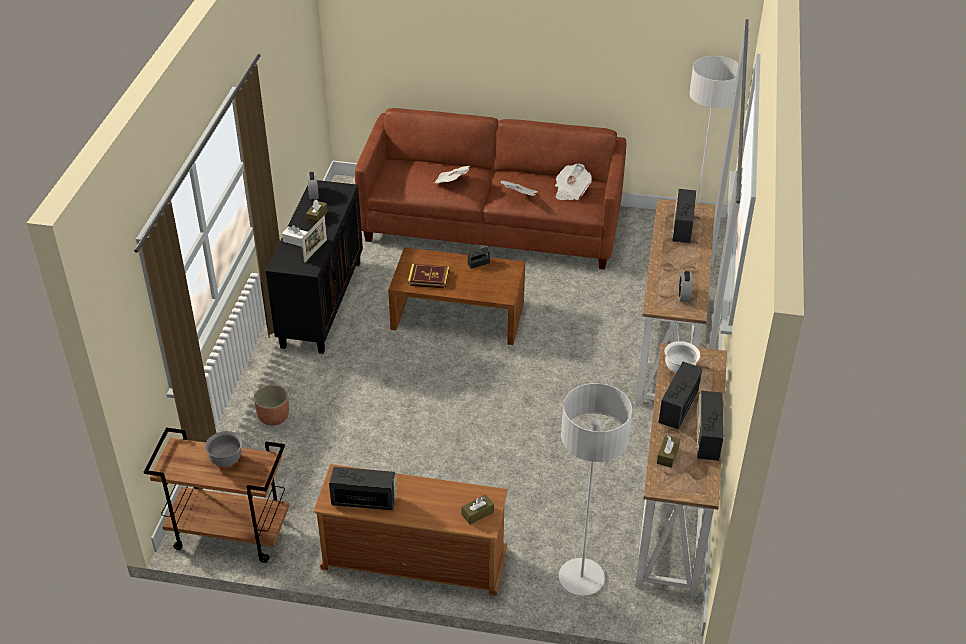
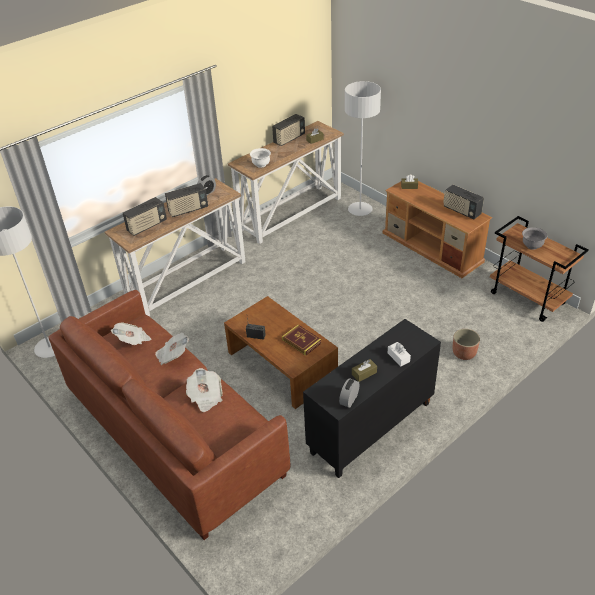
camera: 140 degrees left, 0 degrees up
(315, 251) = (390, 340): picture frame -> none
(677, 408) = (285, 152): radio -> radio (188, 210)

